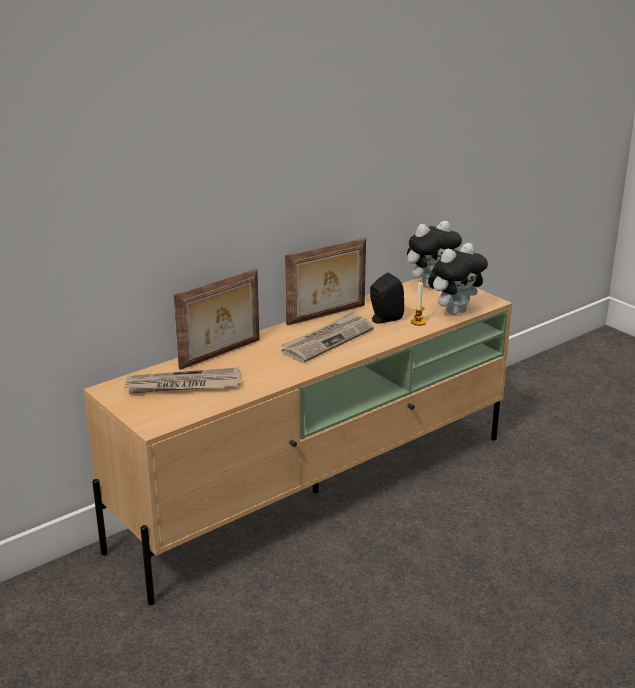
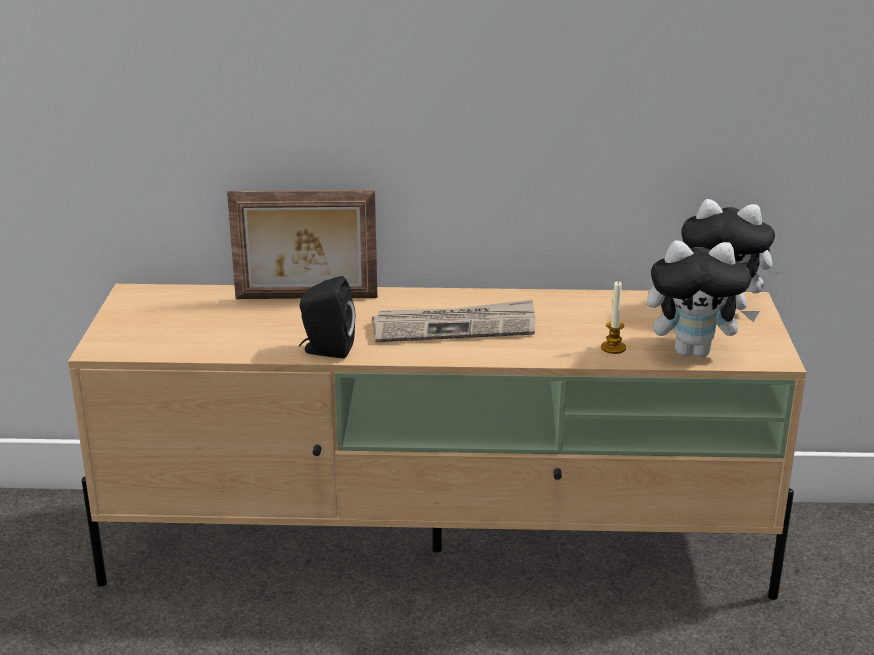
camera: 40 degrees right, 0 degrees up
(183, 385) = (207, 317): newspaper -> none
(327, 315) = (509, 297): picture frame -> none
(384, 319) = (573, 327): black speaker -> black speaker (326, 350)

